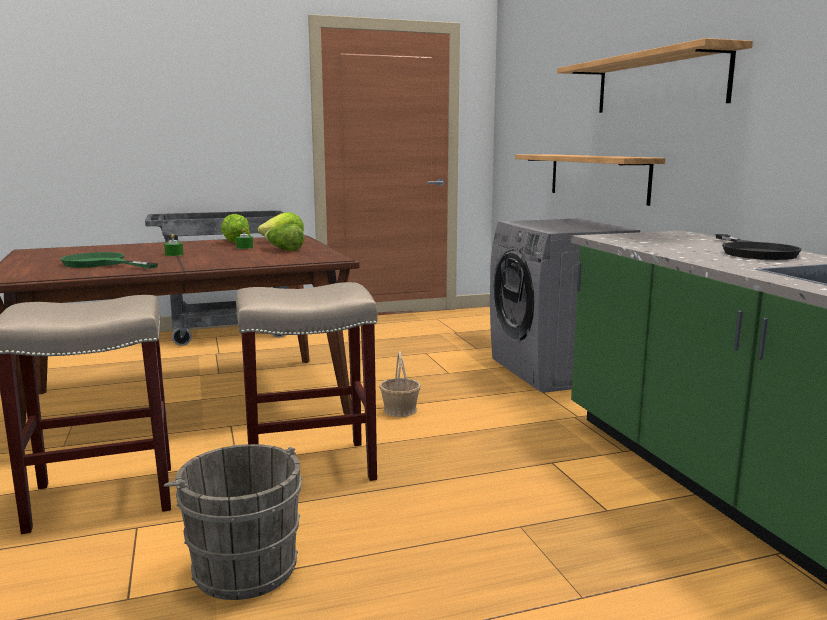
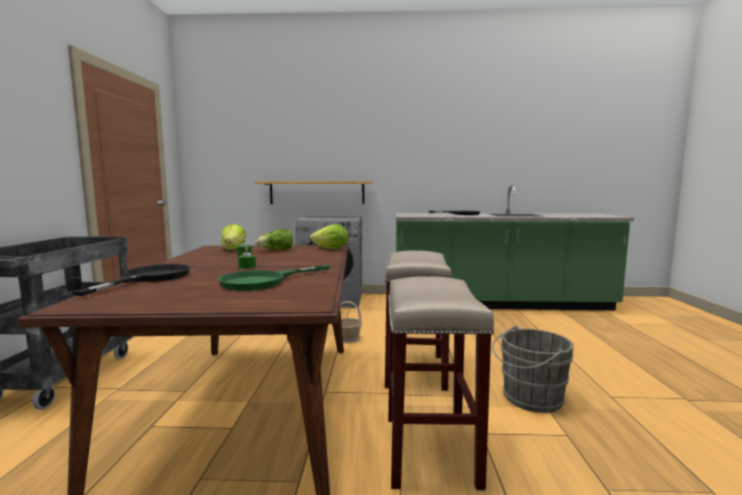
camera: 70 degrees left, 5 degrees down
(120, 247) = (149, 278): none -> black frying pan
(236, 243) = (211, 256): lettuce -> lettuce (331, 249)
(658, 83) = (363, 146): shelf -> none

